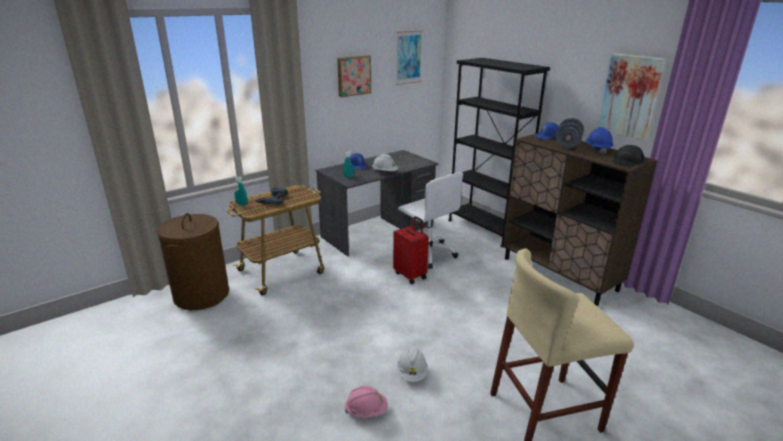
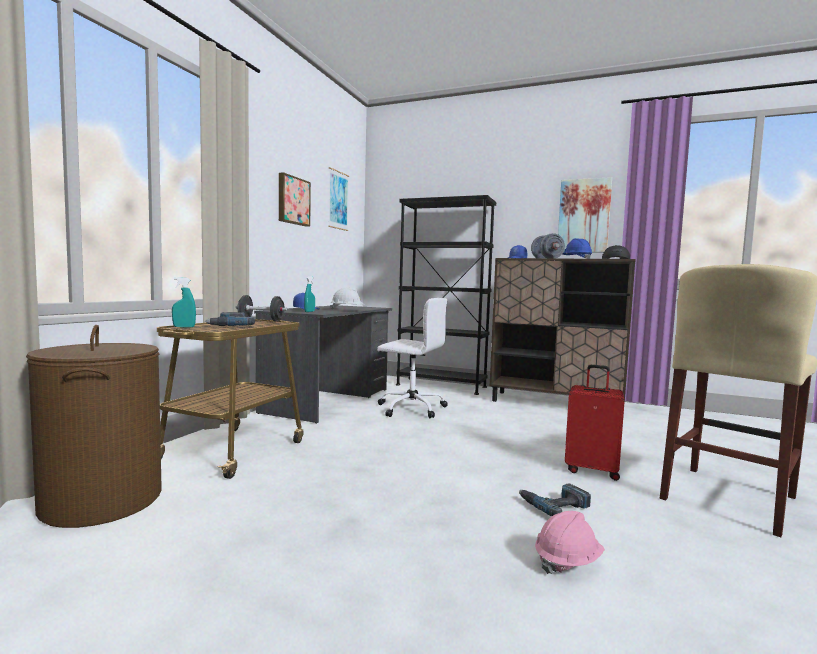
camera: 30 degrees left, 20 degrees down
(301, 191) = (261, 320): none -> black dumbbell
(410, 275) = (418, 426): red suitcase -> red suitcase (592, 470)
(412, 373) = (554, 505): white hard hat -> power drill

